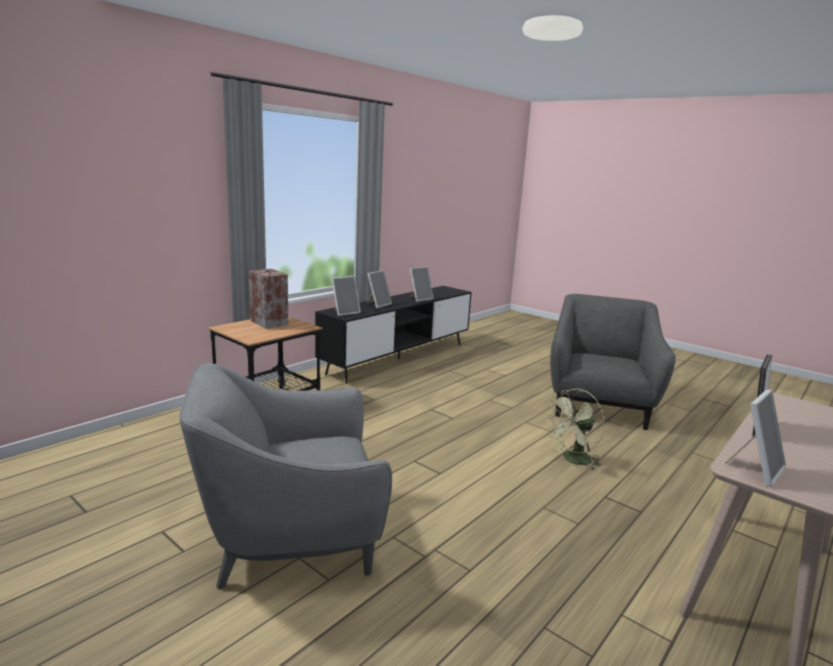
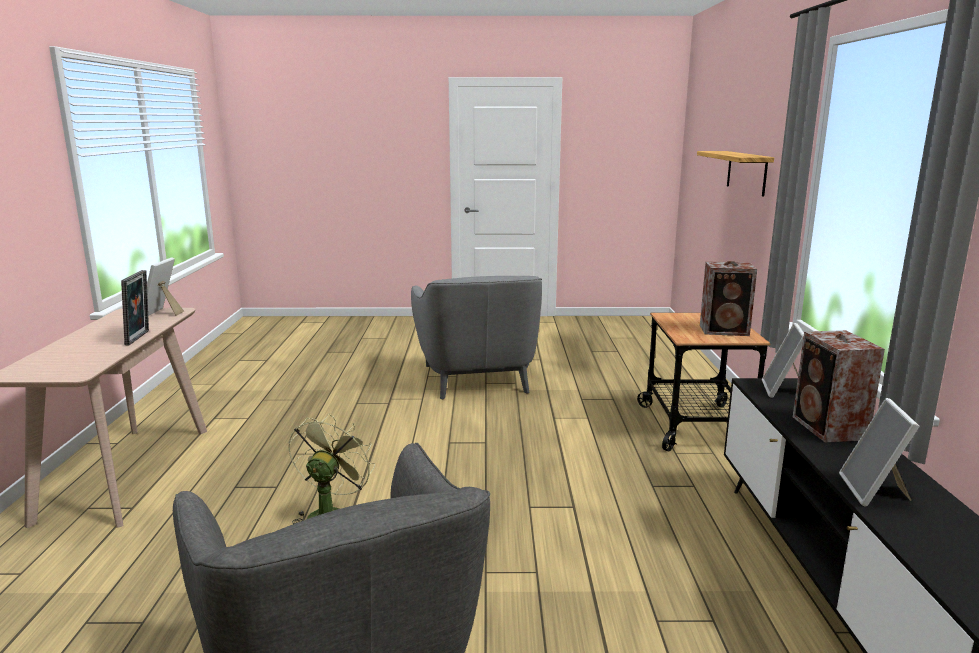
camera: 140 degrees right, 0 degrees up
(104, 209) = (746, 172): none -> shelf
(291, 537) = (477, 379): grey armchair -> grey armchair turned 135 degrees clockwise
(378, 304) = (829, 429): picture frame -> speaker

